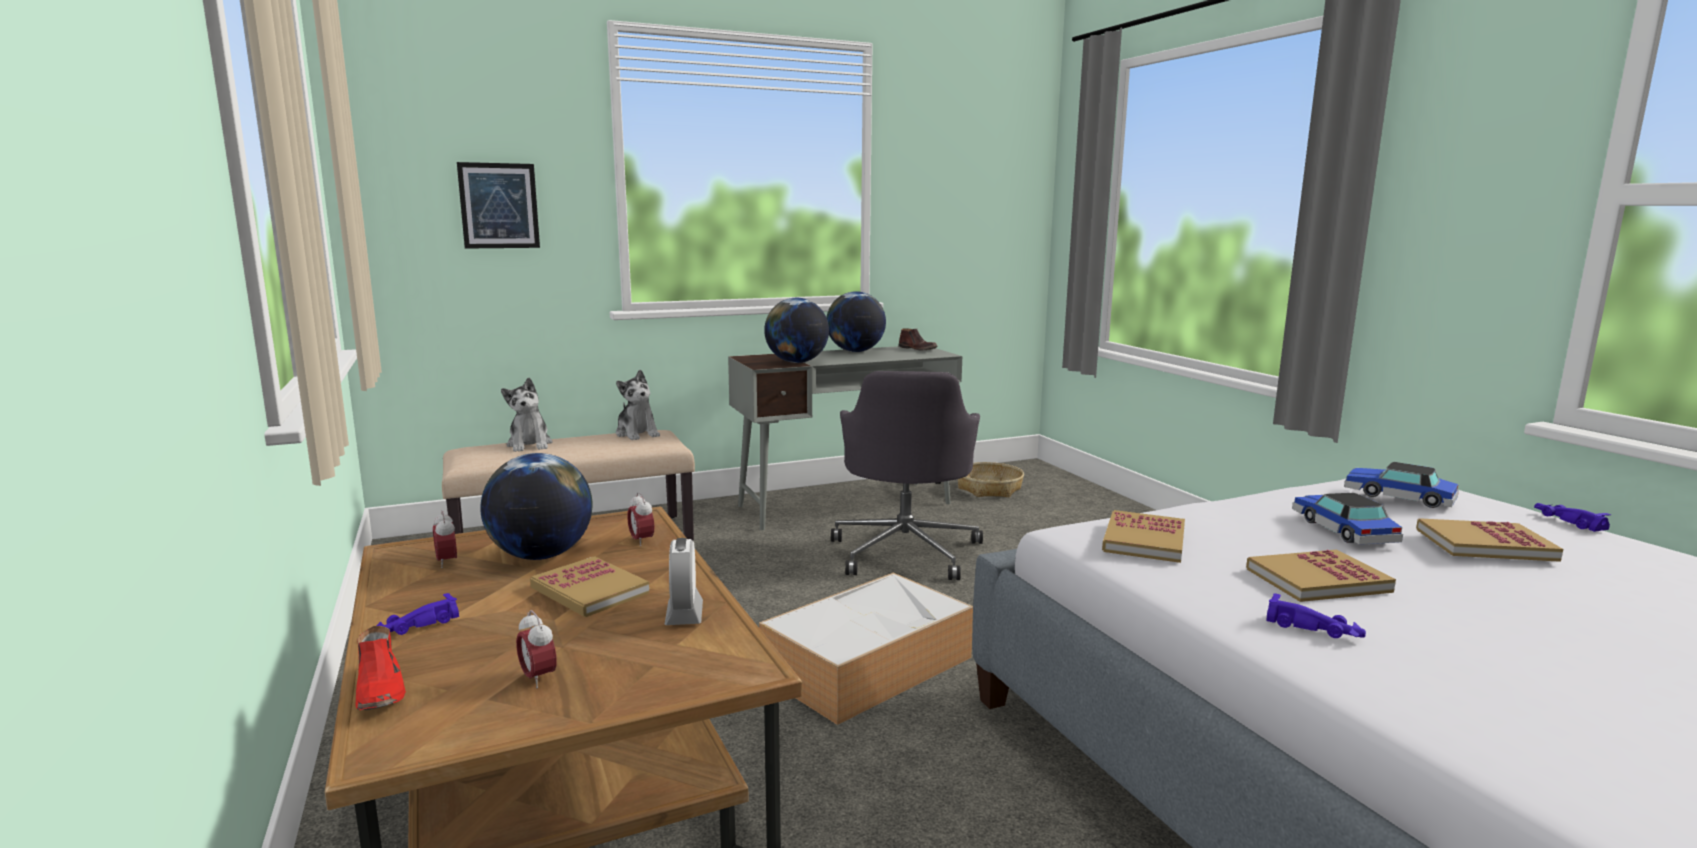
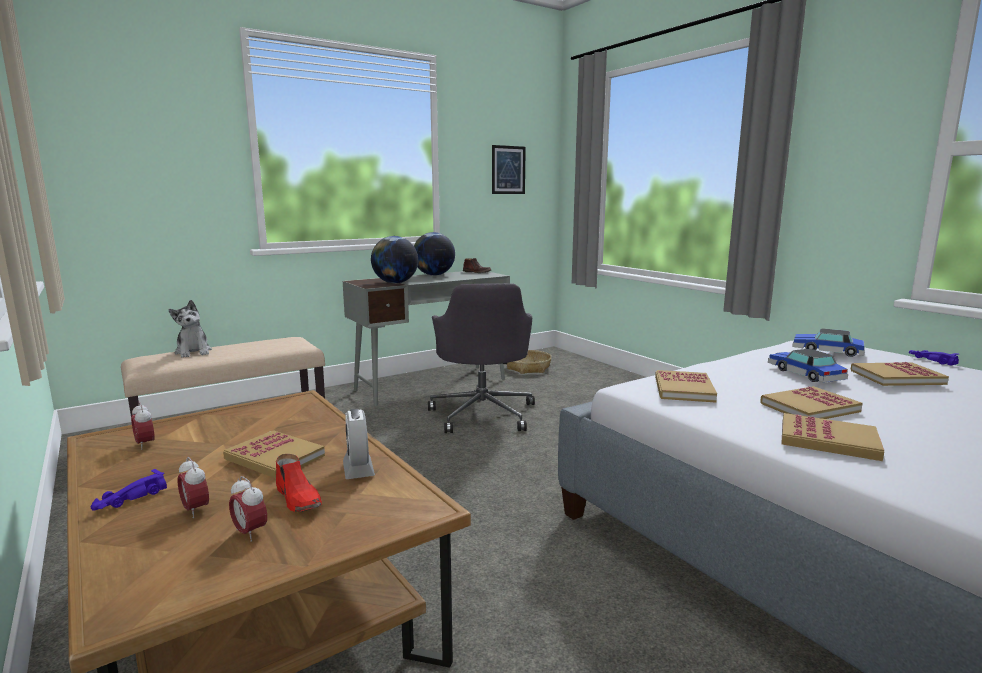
camera: 10 degrees left, 0 degrees up
(381, 690) = (107, 558): red shoe -> red shoe (299, 499)
(499, 206) = (158, 168): picture -> picture (508, 170)
(541, 556) = (226, 433): globe -> none
(637, 434) = (278, 340): plush toy -> none
(641, 541) = (306, 416): alarm clock -> alarm clock (196, 510)
(869, 665) = (478, 496): storage box -> none
(1314, 629) = (828, 440): purple toy car -> book

